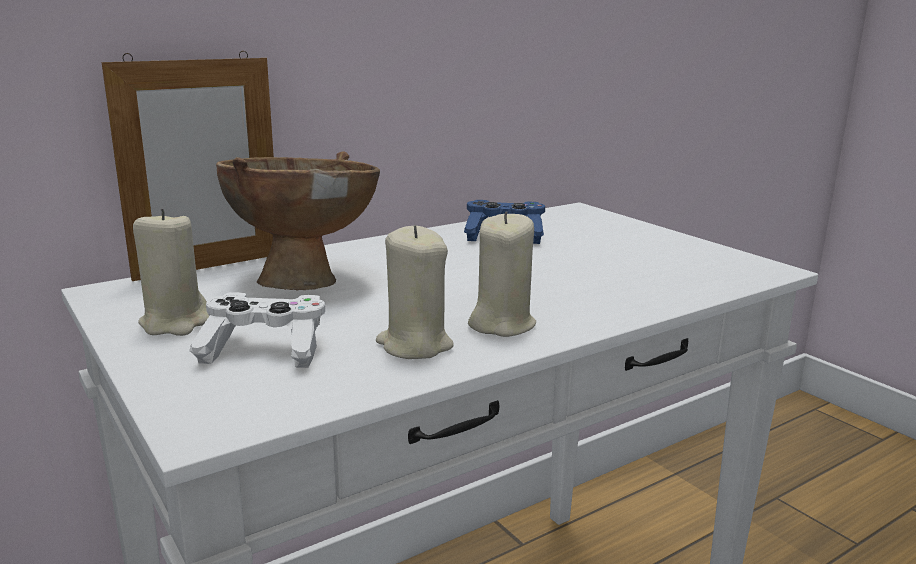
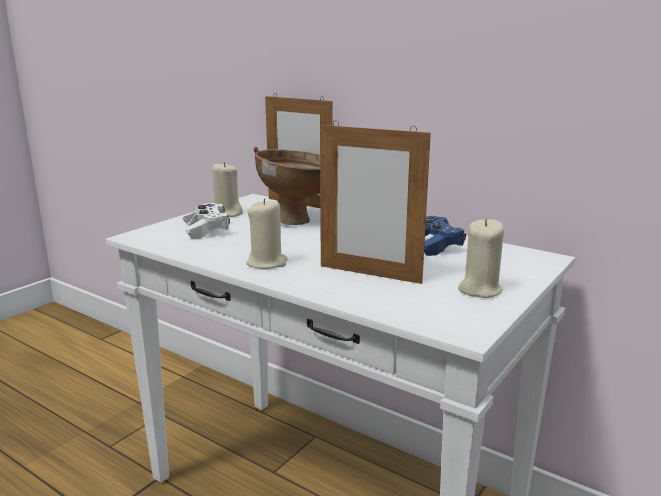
camera: 70 degrees right, 0 degrees up
(414, 345) = (227, 251): beige candle -> beige candle (479, 289)
(587, 277) = (369, 274): none -> picture frame

